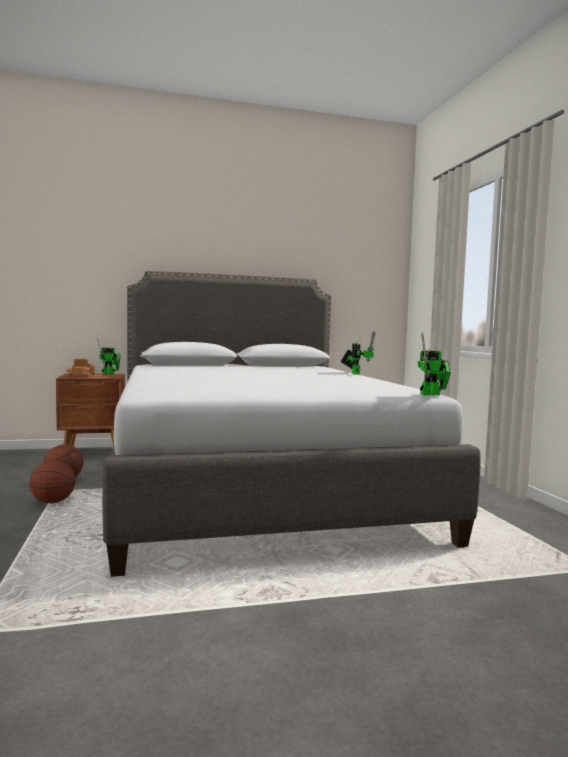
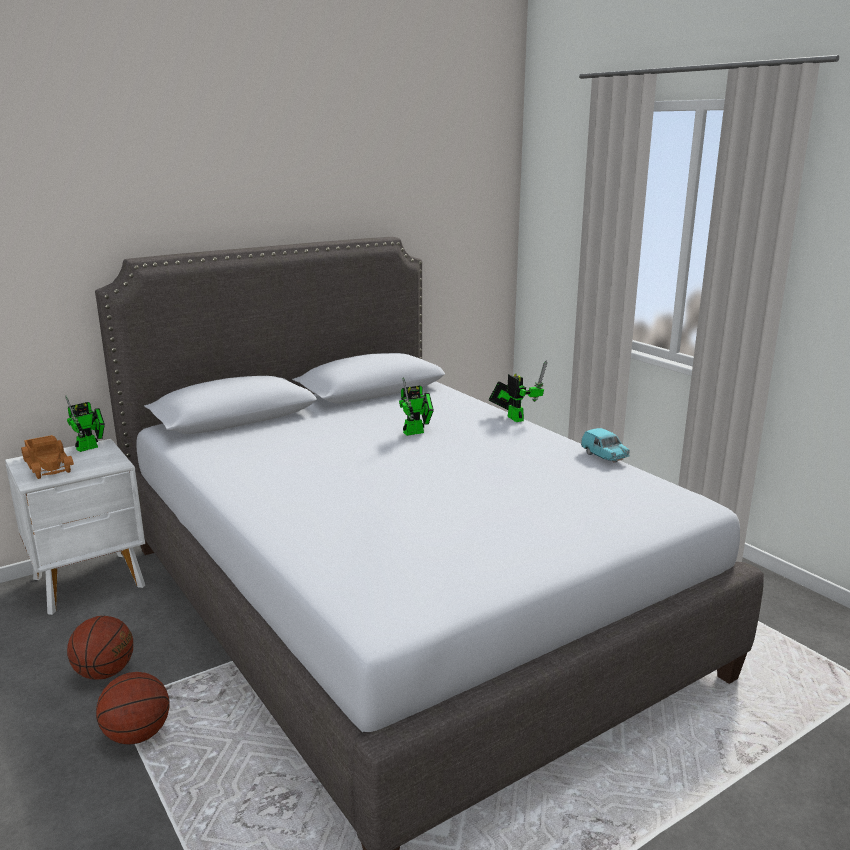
camera: 20 degrees left, 15 degrees up
(94, 454) = (91, 583): brown nightstand -> white nightstand
(392, 382) = (604, 457): none -> turquoise toy car
(433, 394) = (706, 509): toy robot -> toy robot (416, 432)

